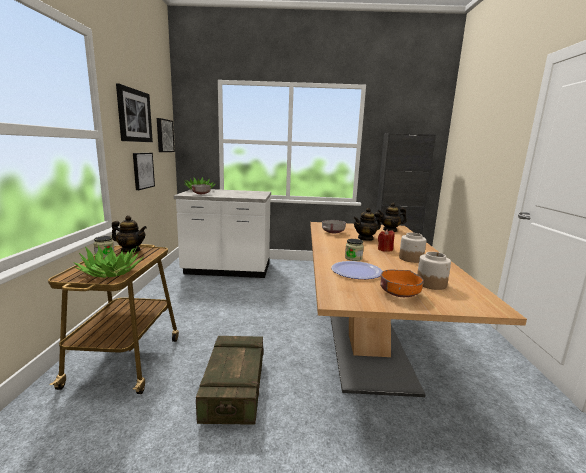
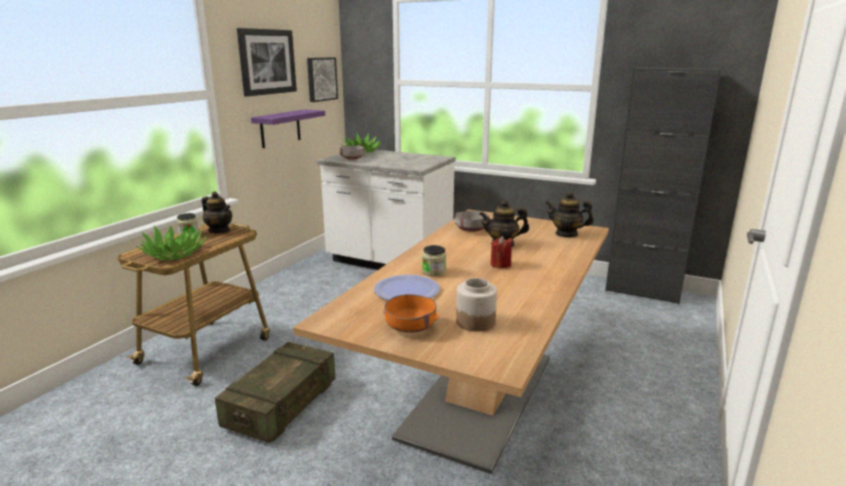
camera: 25 degrees right, 5 degrees up
(142, 170) = (280, 128): picture -> purple shelf
(410, 259) = (513, 283): jar -> none

